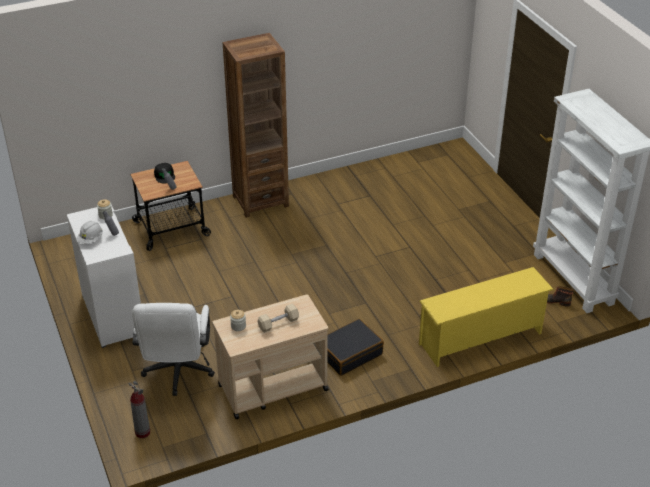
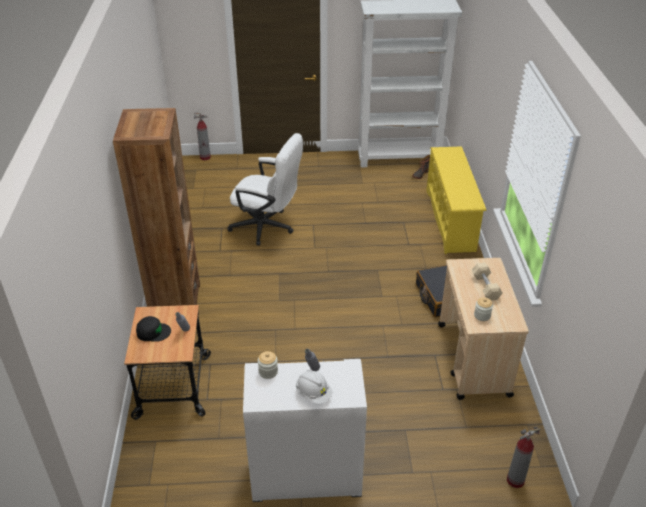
camera: 70 degrees left, 0 degrees up
(177, 373) = (430, 430): white office chair -> white office chair (267, 227)
(472, 153) = (205, 157): none -> fire extinguisher

